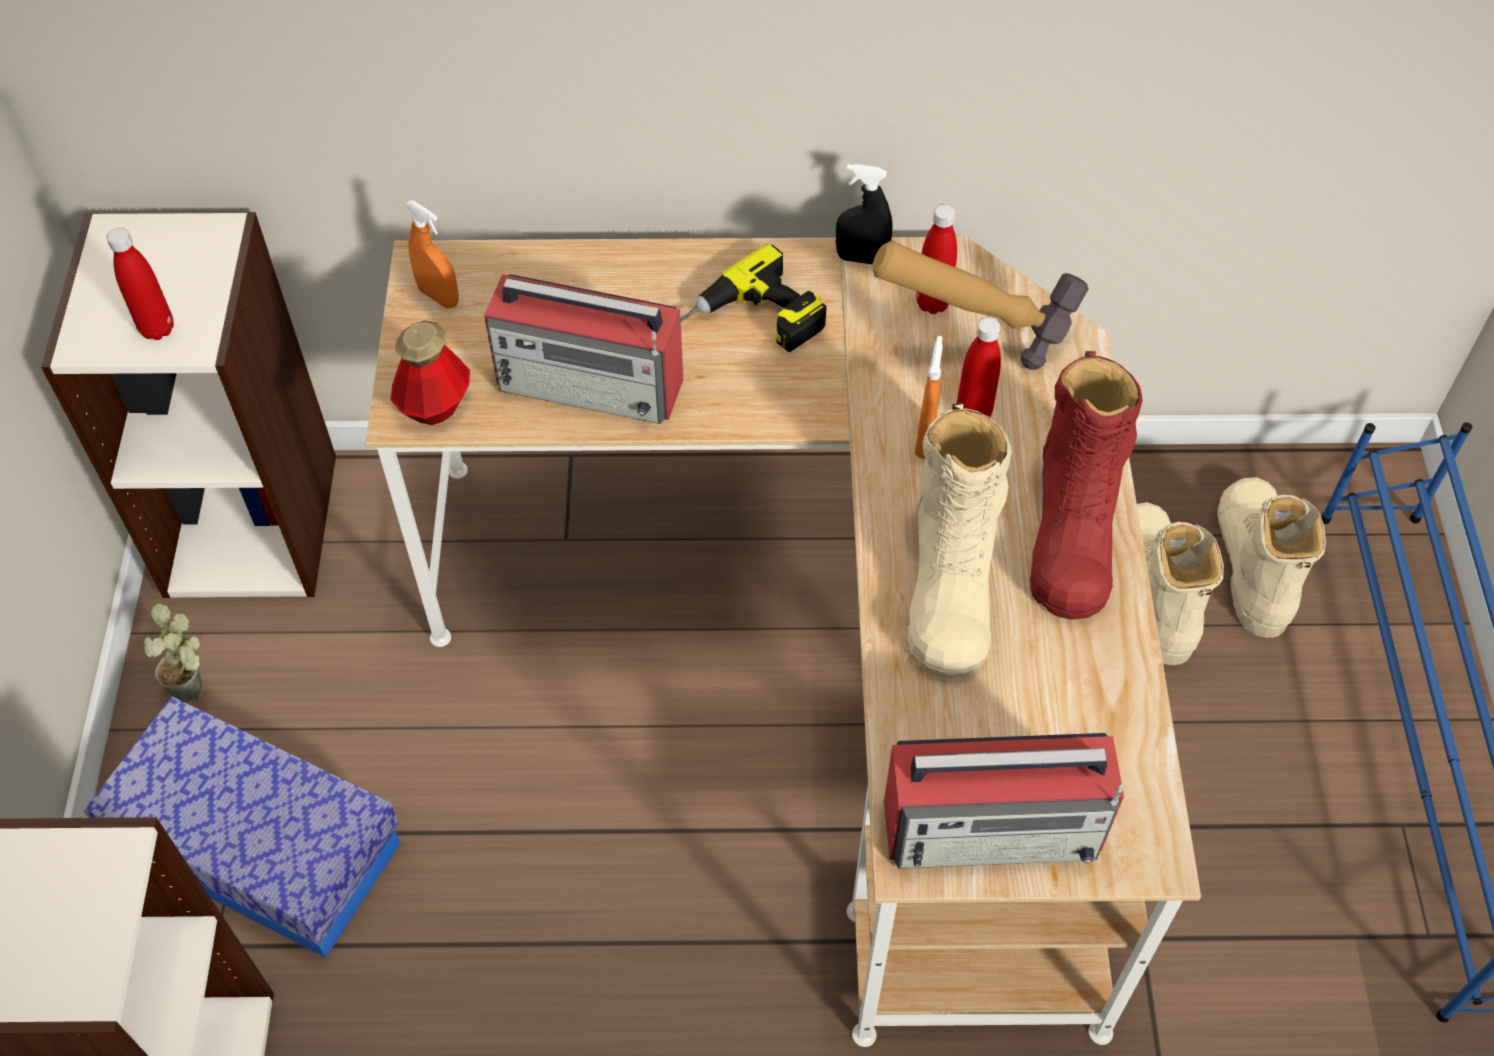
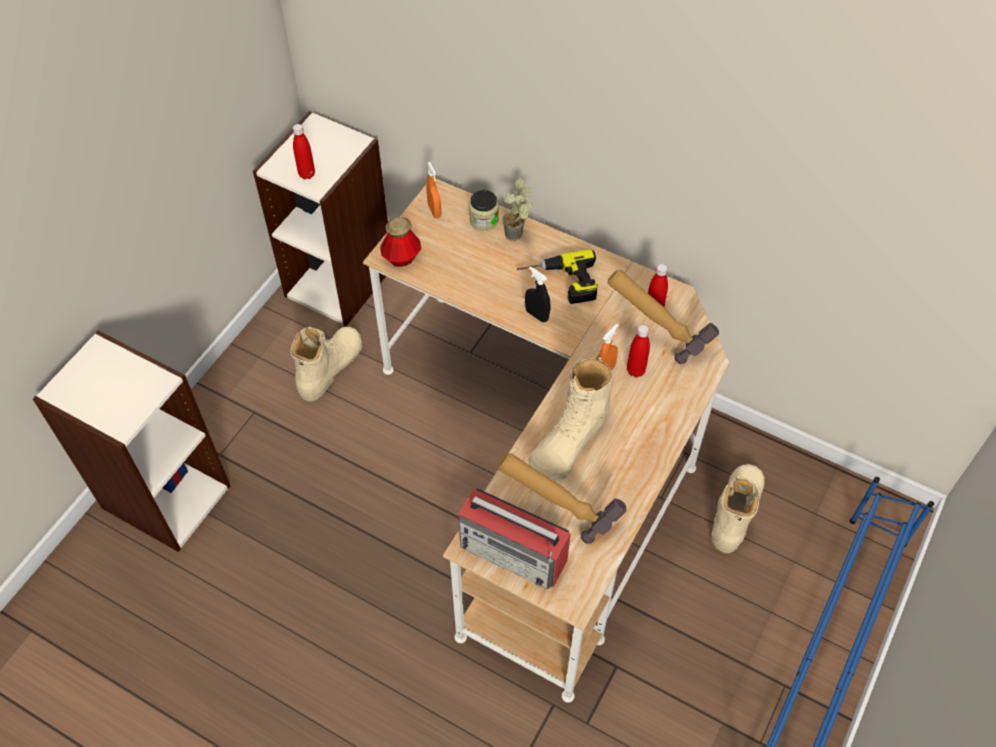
camera: 30 degrees right, 0 degrees up
(199, 690) = (275, 344): potted plant -> potted plant (518, 237)
(260, 847) = (260, 423): storage box -> none
(540, 276) = (484, 220): none -> jar
(592, 384) = (474, 279): radio -> none
(861, 258) = (635, 275): black spray bottle -> black spray bottle (536, 315)
(1025, 721) = (560, 516): none -> hammer
(1072, 529) = (643, 444): red boot -> none
(1253, 564) = (797, 524): beige boot -> beige boot (329, 367)

